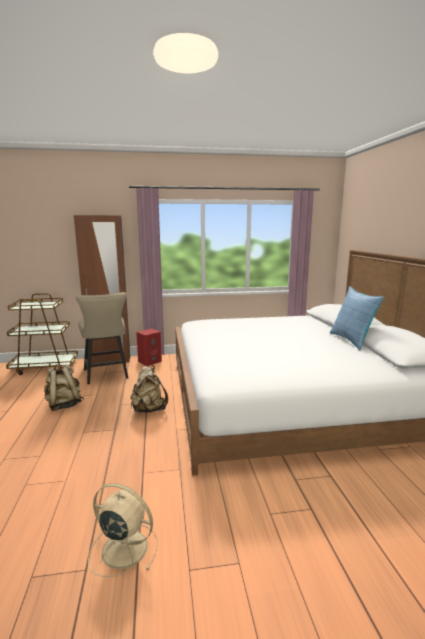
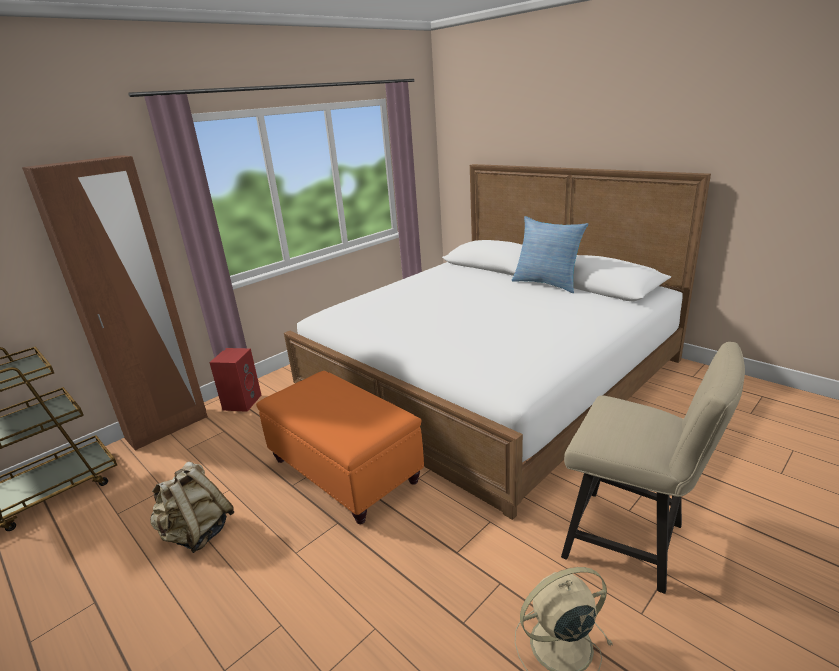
camera: 35 degrees left, 10 degrees up
(107, 375) = (200, 453): beige chair -> beige chair (633, 543)
(149, 409) = (345, 471): beige backpack -> orange ottoman

